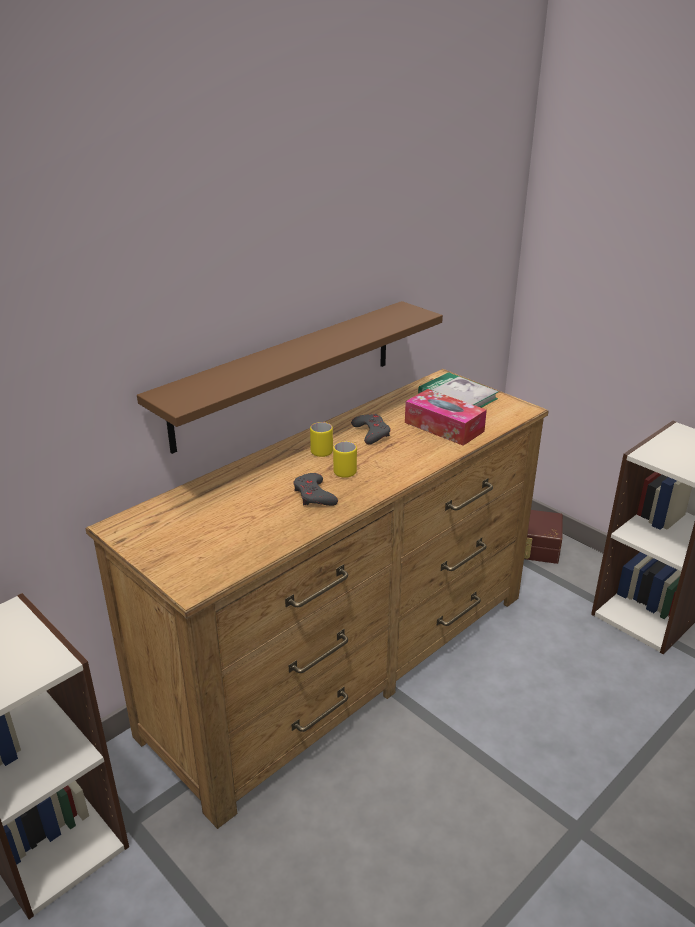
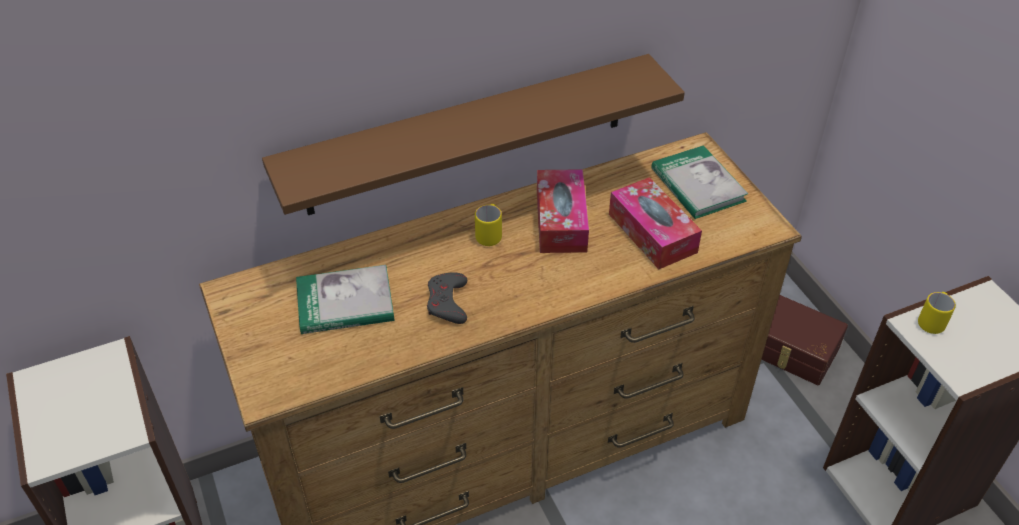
camera: 20 degrees right, 15 degrees up
(228, 513) = (345, 303): none -> book
(345, 470) = (501, 273): yellow mug -> yellow mug (932, 321)
(371, 432) = (561, 221): grey game controller -> tissue box

